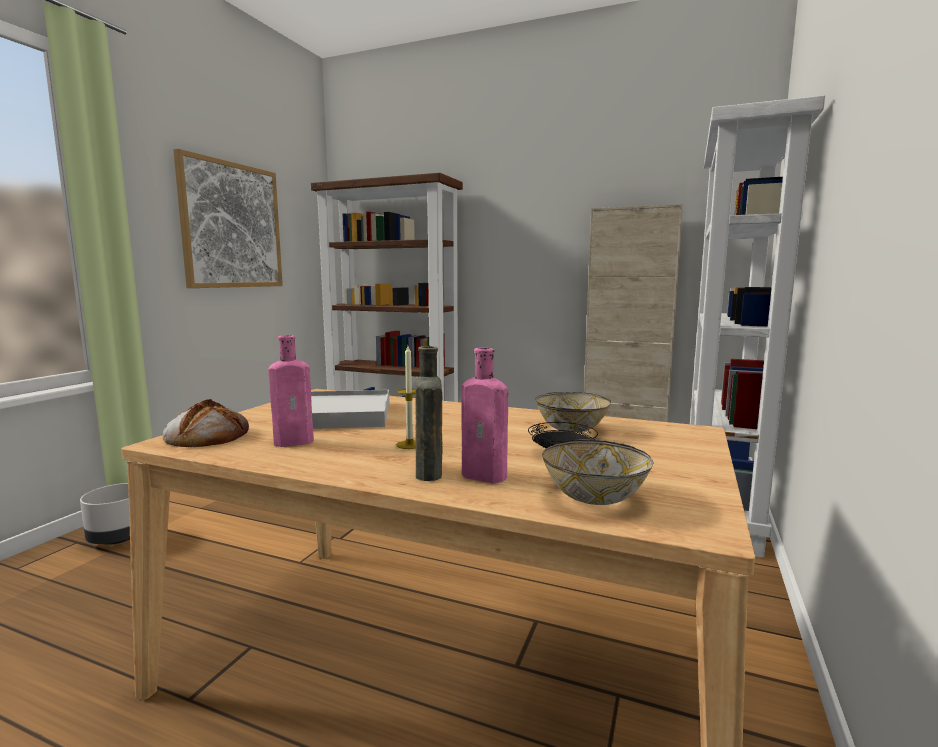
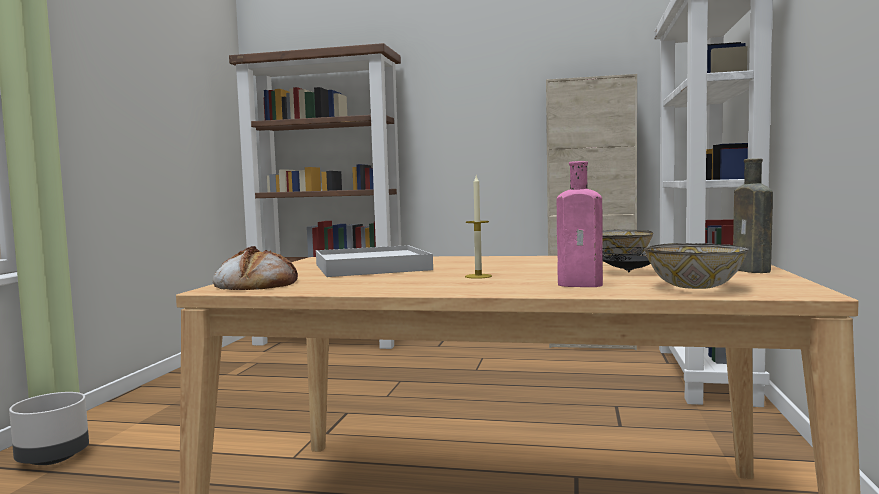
camera: 10 degrees left, 5 degrees down
(232, 226) = (149, 99): picture -> none
(297, 442) = (361, 281): pink bottle -> none
(429, 473) = (527, 287): brown bottle -> brown bottle (753, 270)

